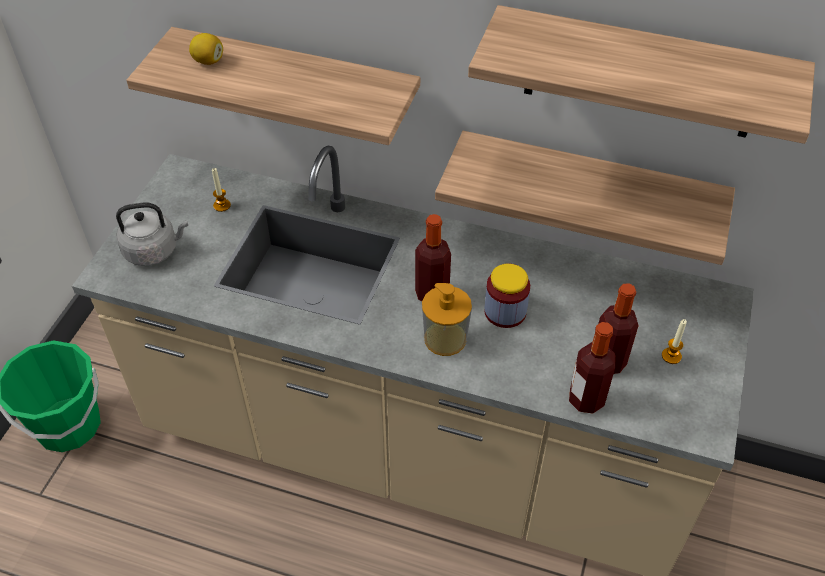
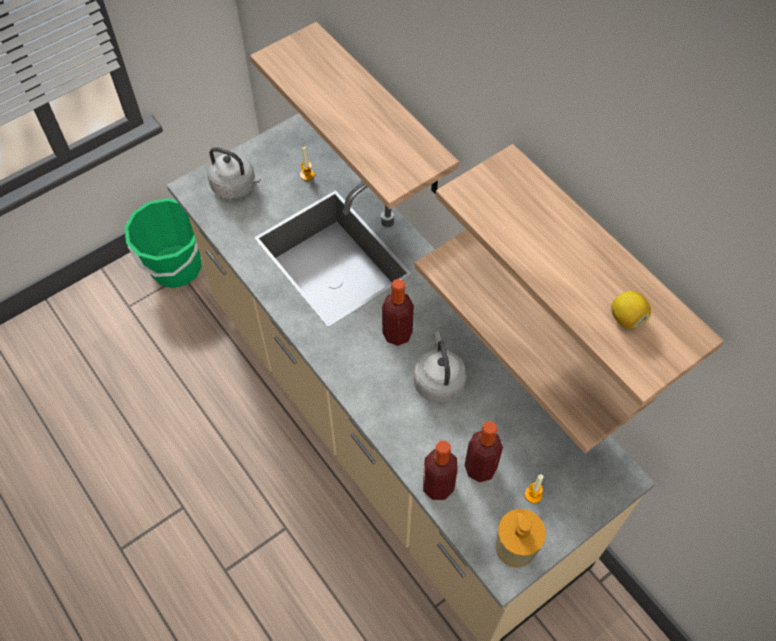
camera: 35 degrees right, 10 degrees up
(208, 61) = (316, 67): lemon -> lemon (627, 318)
(445, 338) = (377, 375): soap dispenser -> soap dispenser (515, 547)
(505, 312) = (438, 380): jar -> grey kettle

